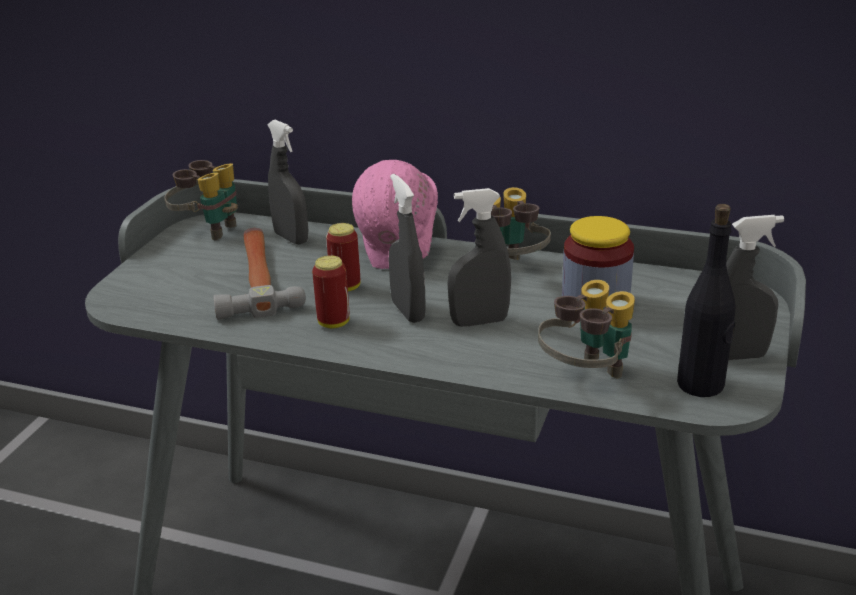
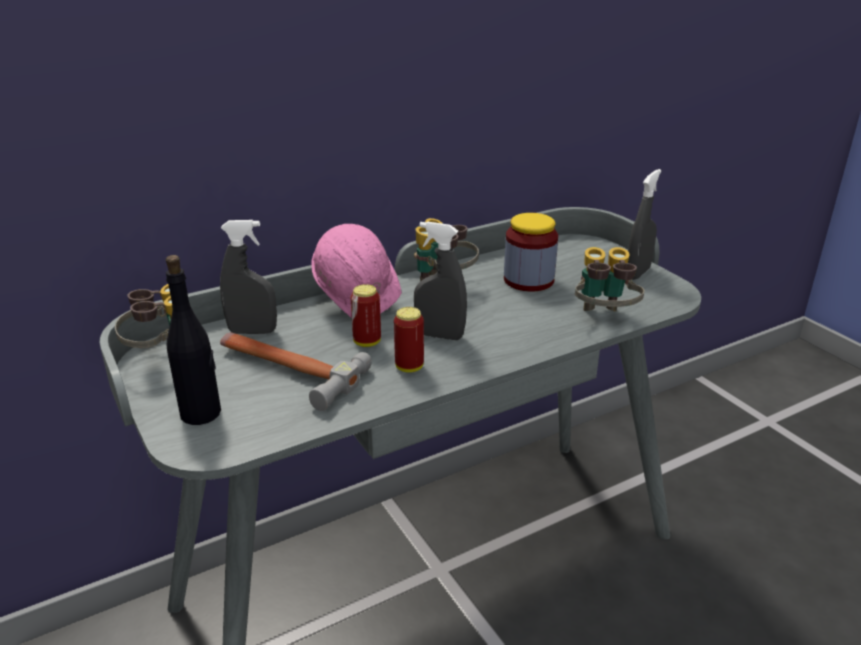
camera: 50 degrees left, 0 degrees up
(479, 322) = (492, 319): grey spray bottle -> none
(701, 385) = (652, 294): black bottle -> black bottle (201, 413)

